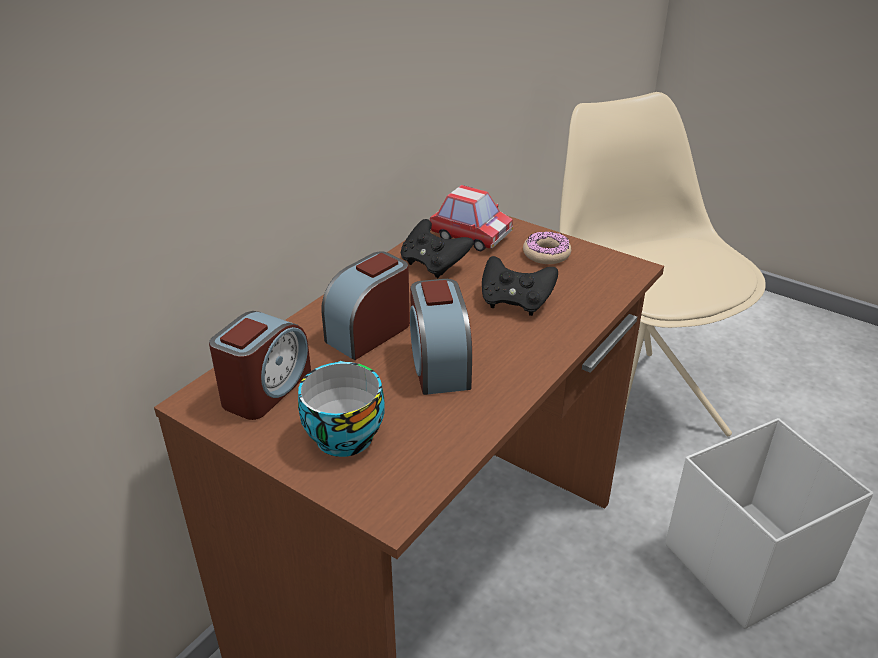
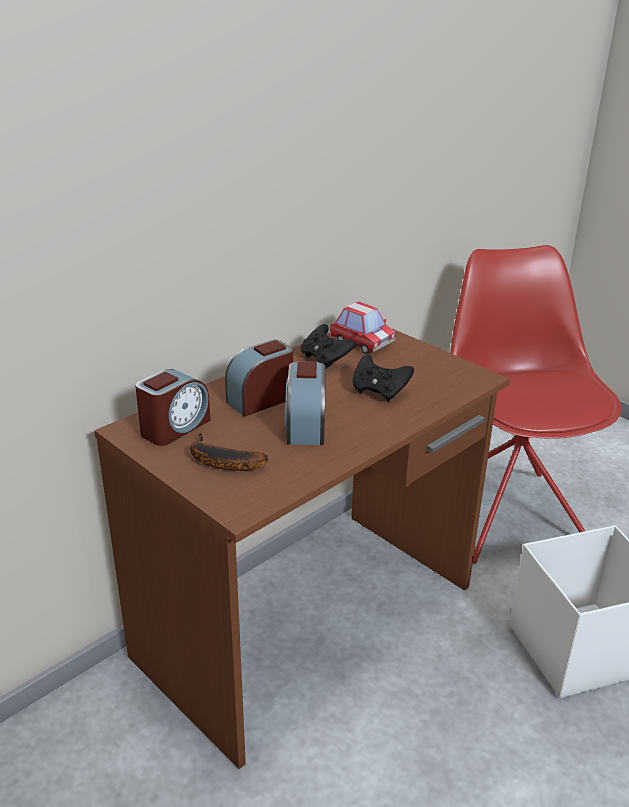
camera: 10 degrees right, 5 degrees down
(342, 434) = (220, 461): cup -> banana
(546, 254) = (417, 361): donut -> none
(627, 406) = (507, 514): beige chair -> red chair

